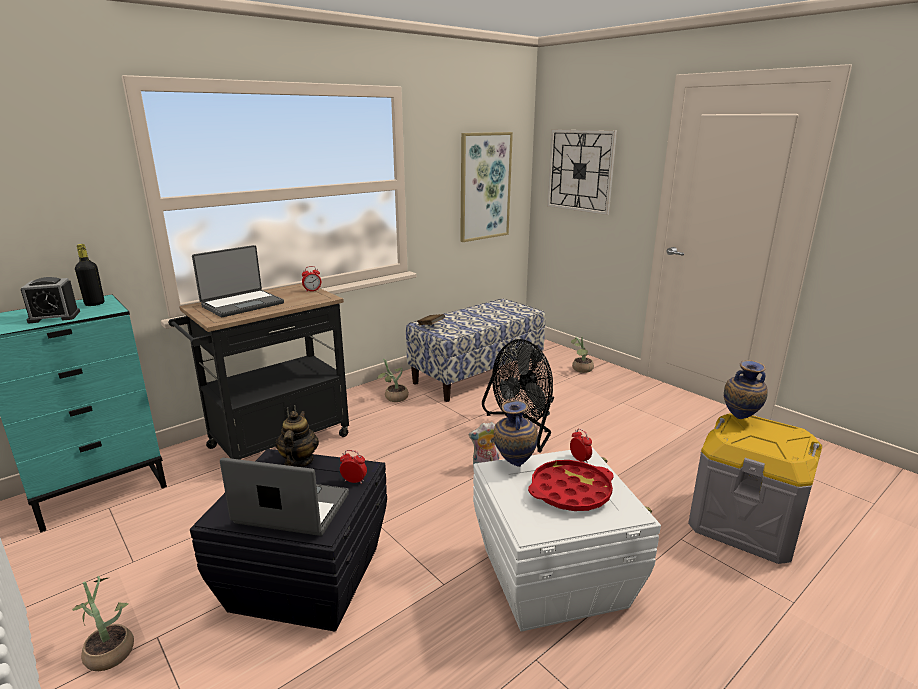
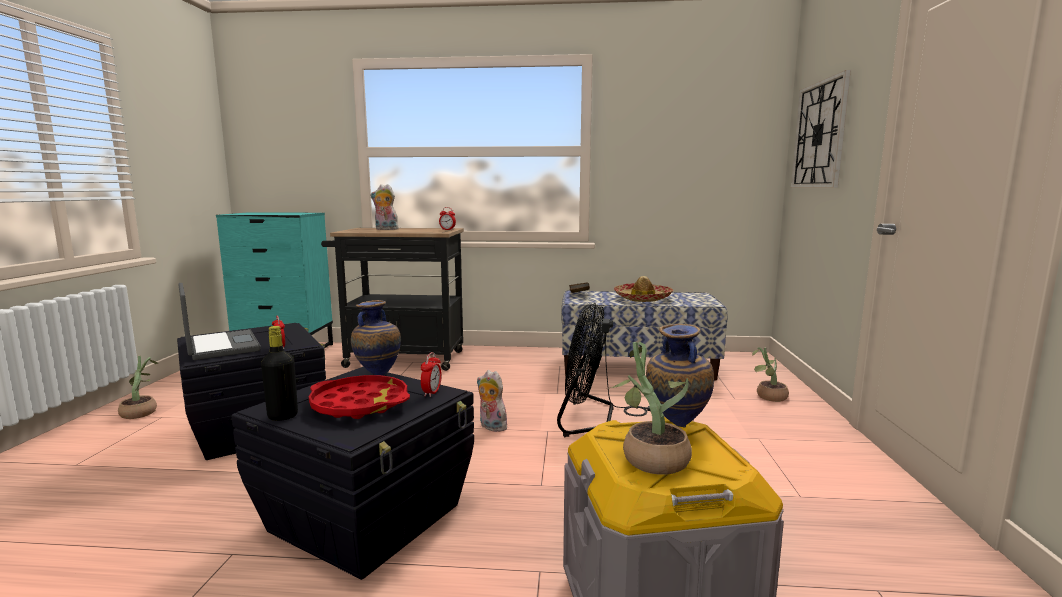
camera: 45 degrees right, 10 degrees down
(54, 317) = (267, 213): alarm clock -> none
(94, 304) = (301, 213): black bottle -> black bottle (283, 416)
(242, 304) = (385, 229): laptop -> plush toy
(298, 461) = (288, 331): teapot -> none
(393, 397) = (531, 360): potted plant -> potted plant (648, 457)
(481, 317) = (642, 298): none -> hat
(484, 186) = (704, 161): picture -> none
(553, 575) = (368, 517): white storage box -> black storage box

